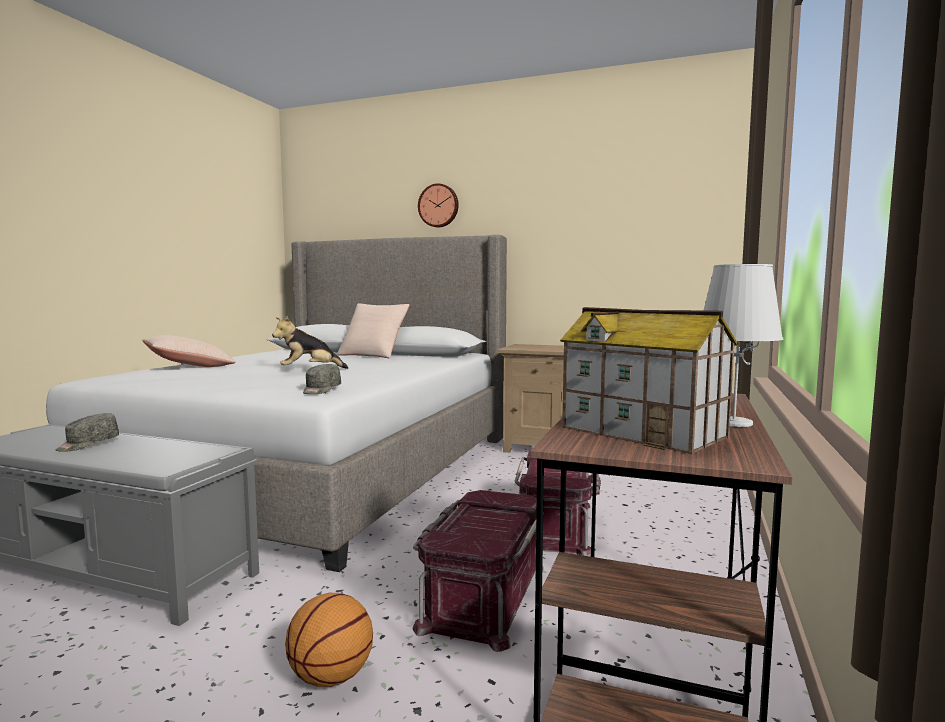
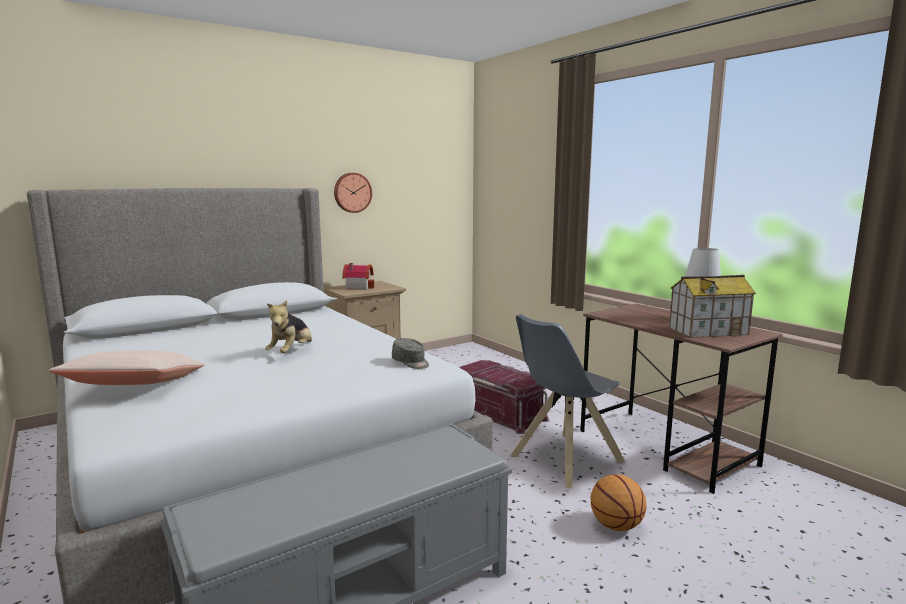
camera: 55 degrees left, 5 degrees up
(88, 444) = (334, 484): grey cap -> none
(373, 355) = (238, 323): beige pillow -> none
(439, 206) = (231, 153): wall clock -> wall clock (352, 192)
(482, 595) = (564, 460): red storage box -> grey chair
(540, 346) = (358, 287): none -> toy house

